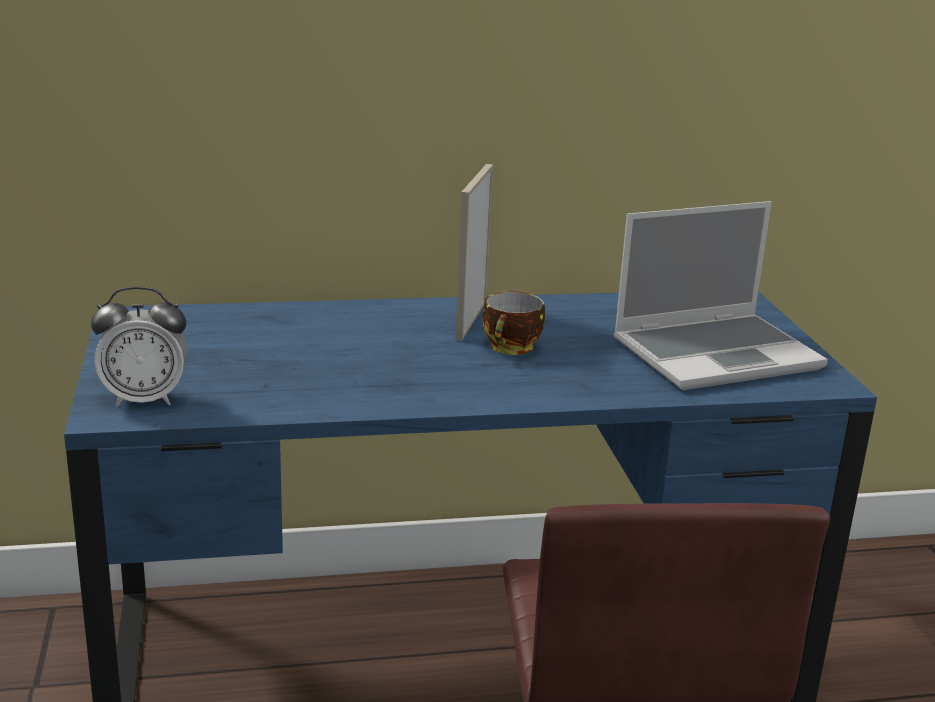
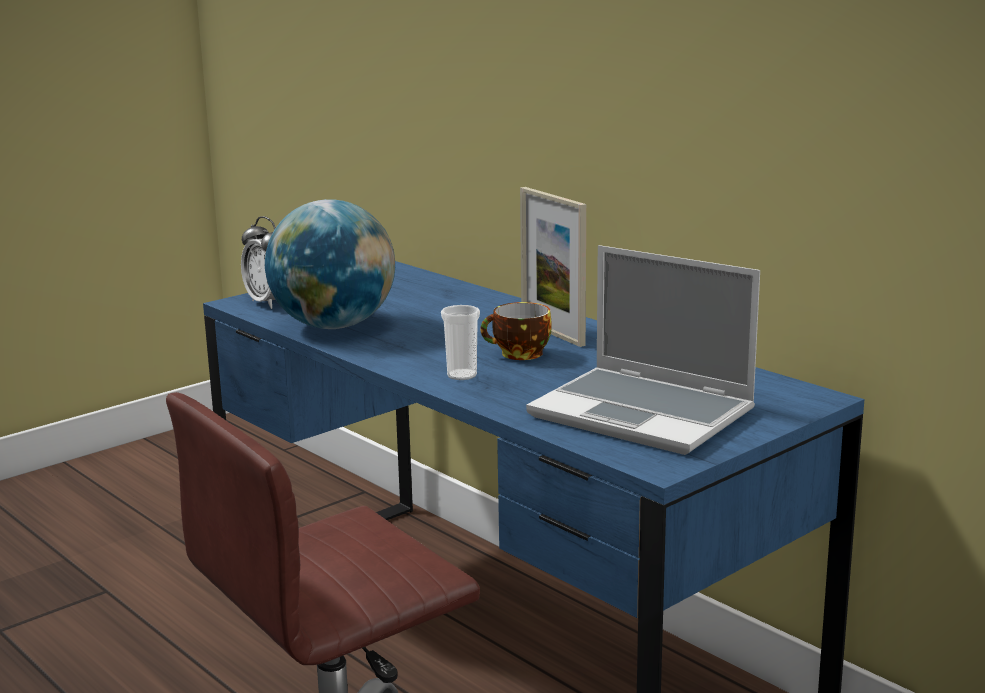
camera: 60 degrees right, 5 degrees down
(293, 393) = (334, 326): none -> globe
(471, 320) = (552, 333): picture frame -> picture frame turned 105 degrees counterclockwise
(538, 384) = (462, 375): none -> cup

